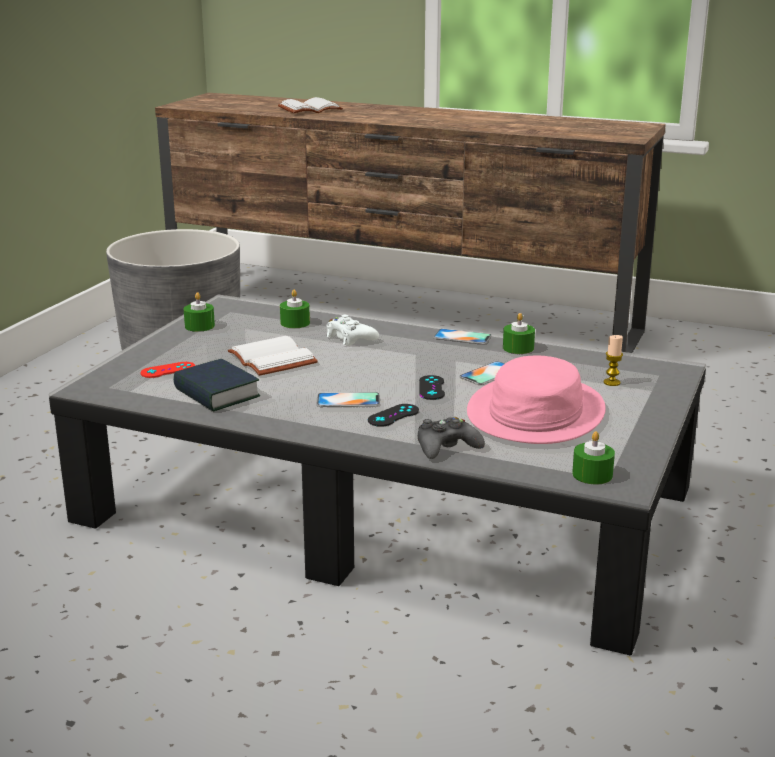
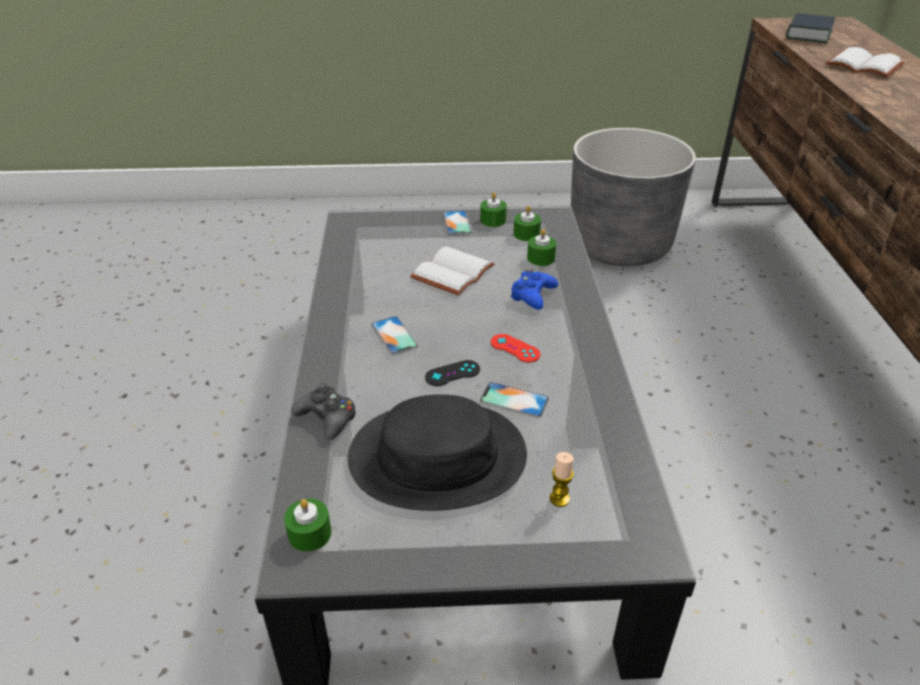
camera: 65 degrees right, 15 degrees up
(168, 370) = (396, 237): red game controller -> red game controller (515, 348)
(216, 393) = (367, 271): book -> book (808, 35)
(350, 338) = (532, 295): white game controller -> blue game controller
(393, 415) = (377, 368): black game controller -> none
(462, 337) = (595, 358): phone -> phone (456, 223)
(518, 348) = (599, 403): green candle -> green candle (526, 234)
(535, 412) = (437, 456): pink hat -> black hat

